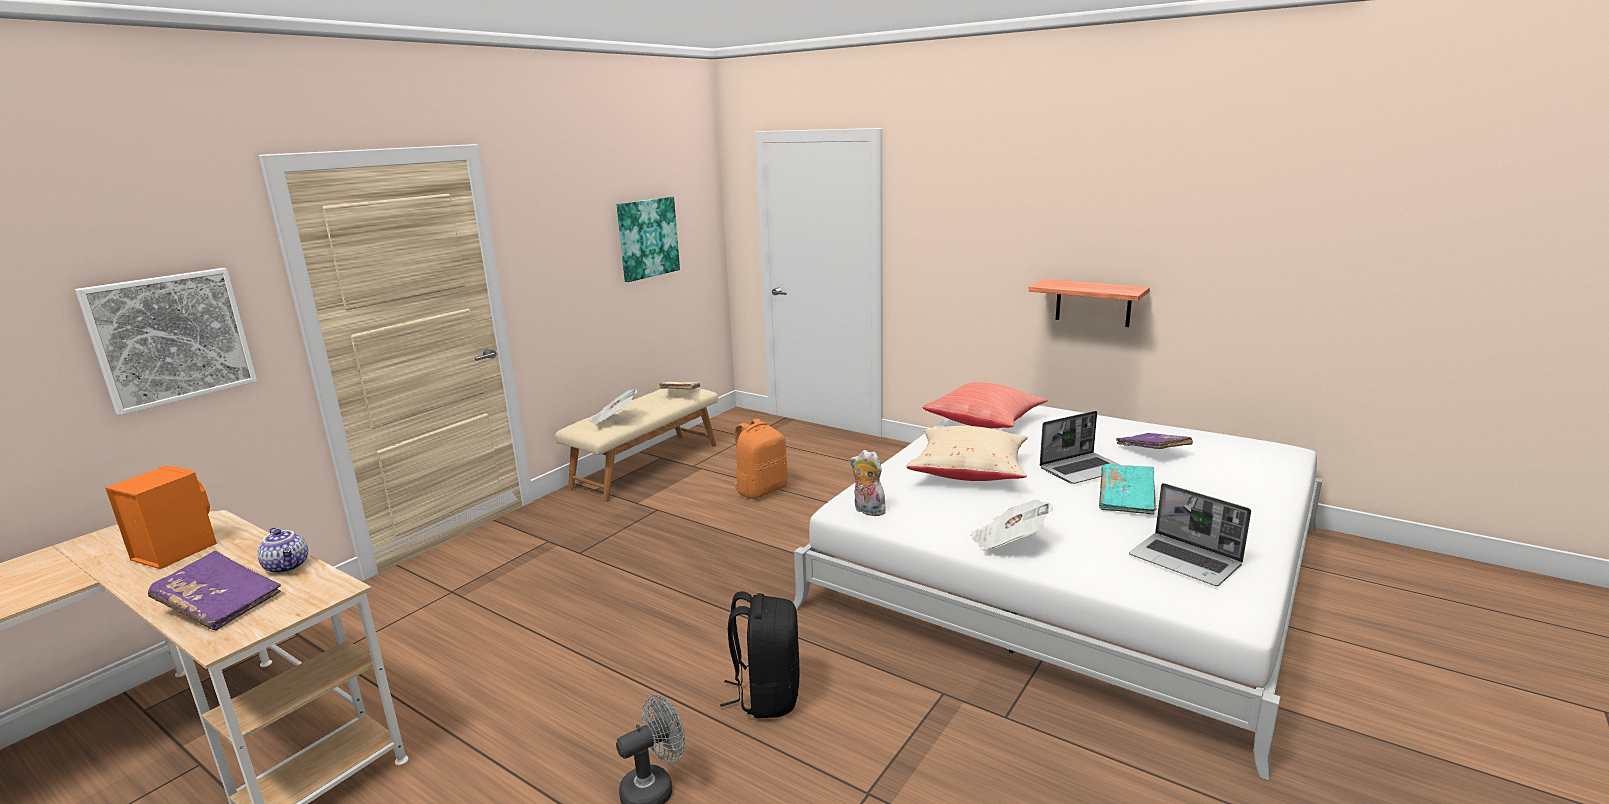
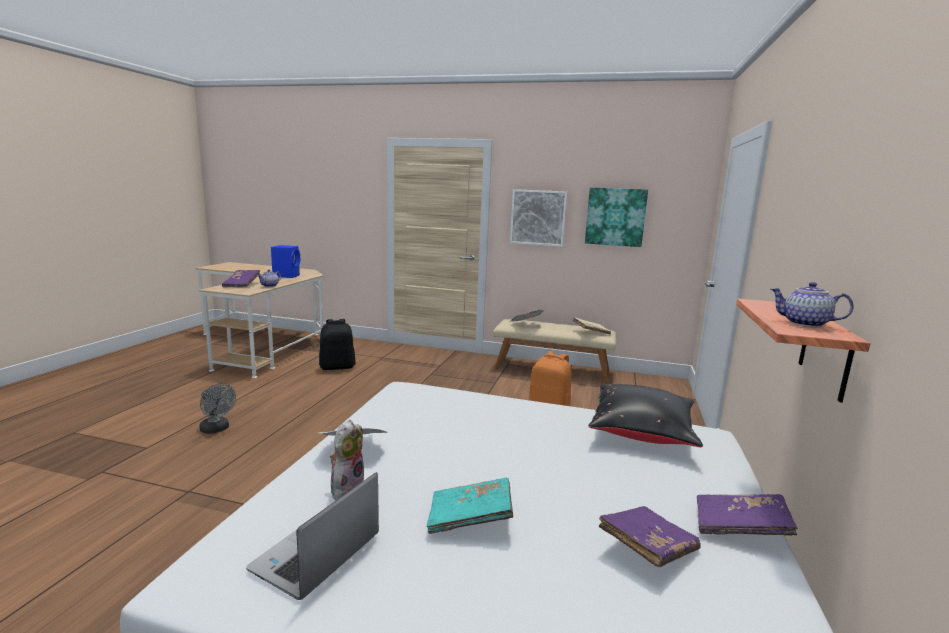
camera: 70 degrees right, 5 degrees down
(171, 338) = (343, 207): picture -> picture (538, 217)
(174, 551) = (287, 276): orange speaker -> blue speaker
(767, 695) = (290, 447): black backpack -> black backpack (337, 367)
(867, 511) = (402, 394): plush toy -> plush toy (347, 490)
(969, 472) = (496, 427): beige pillow -> none
(985, 422) = (642, 433): red pillow -> black pillow
(1082, 469) = (541, 488): laptop -> none
(1110, 288) = (804, 324): none -> teapot
(1123, 424) = (740, 528): none -> purple book

